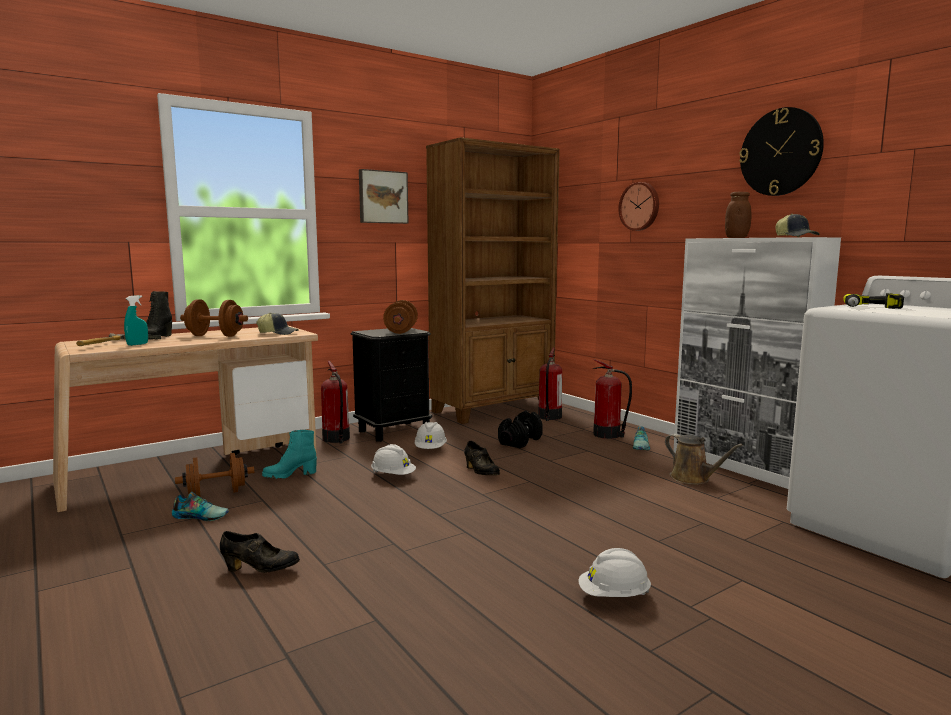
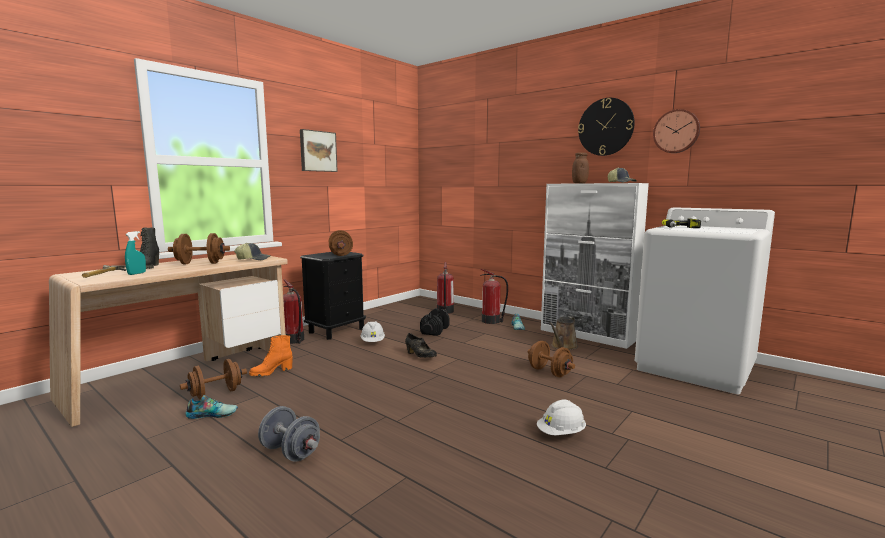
camera: 15 degrees left, 0 degrees up
(260, 570) = (290, 452): black shoe -> grey dumbbell
(290, 475) = (271, 372): turquoise boot -> orange boot
(393, 476) = (356, 365): white hard hat -> none
(493, 409) = (402, 309): brown bookcase -> none
(640, 206) = (505, 161): wall clock -> wall clock (676, 131)
(649, 512) = (549, 372): none -> brown dumbbell
(693, 479) = (563, 346): brown watering can -> brown watering can turned 90 degrees clockwise

